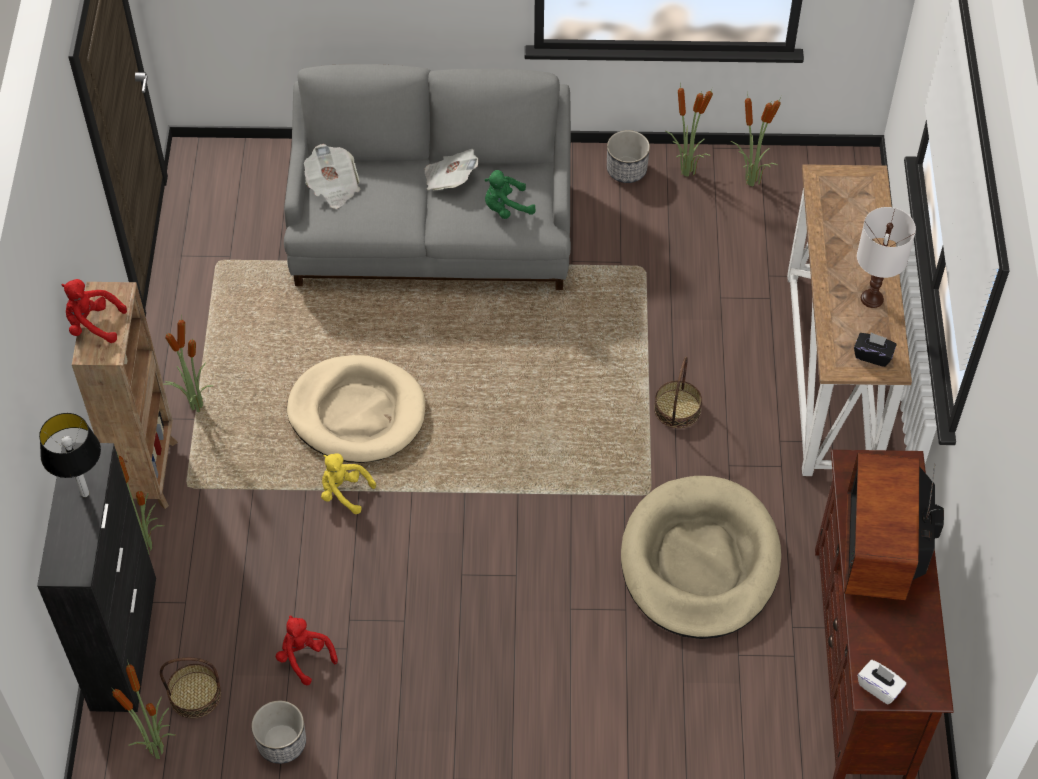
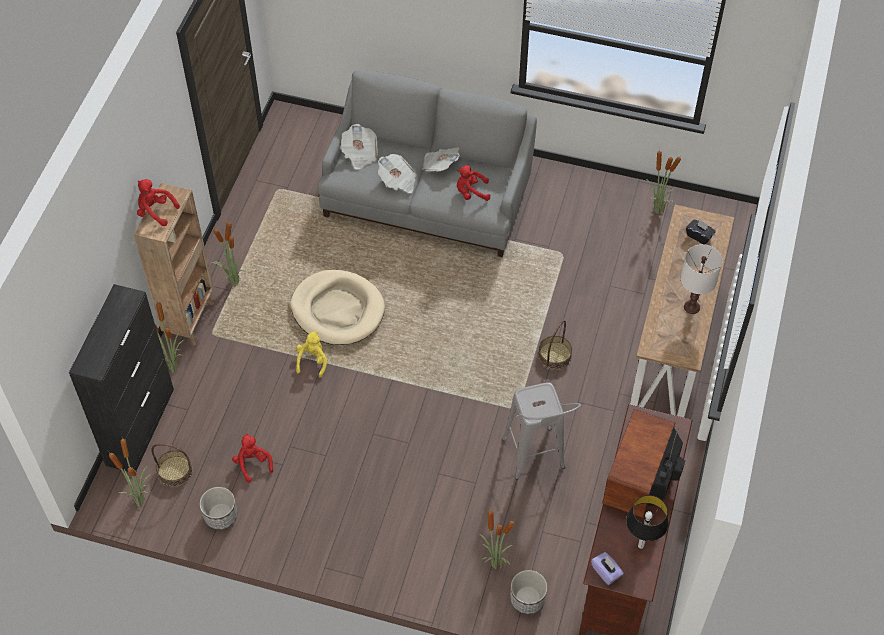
camera: 15 degrees right, 0 degrees up
(85, 493) = (117, 320): table lamp -> table lamp (641, 546)
(344, 492) = (312, 361): yellow plush toy -> yellow plush toy turned 60 degrees clockwise
(398, 213) = (398, 181): none -> newspaper
(506, 208) = (471, 192): green plush toy -> red plush toy
(626, 170) = (573, 184): planter -> planter (527, 599)
(686, 173) = (613, 194): potted plant -> potted plant (495, 565)
(700, 561) = (536, 462): beige dog bed -> grey stool
(872, 355) = (679, 346): black tissue box -> black tissue box (699, 236)
(879, 687) = (606, 572): white tissue box -> purple tissue box

